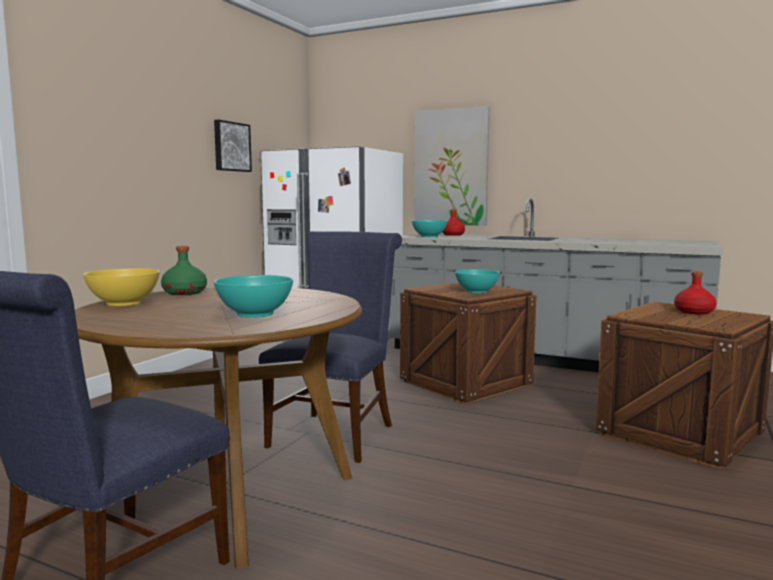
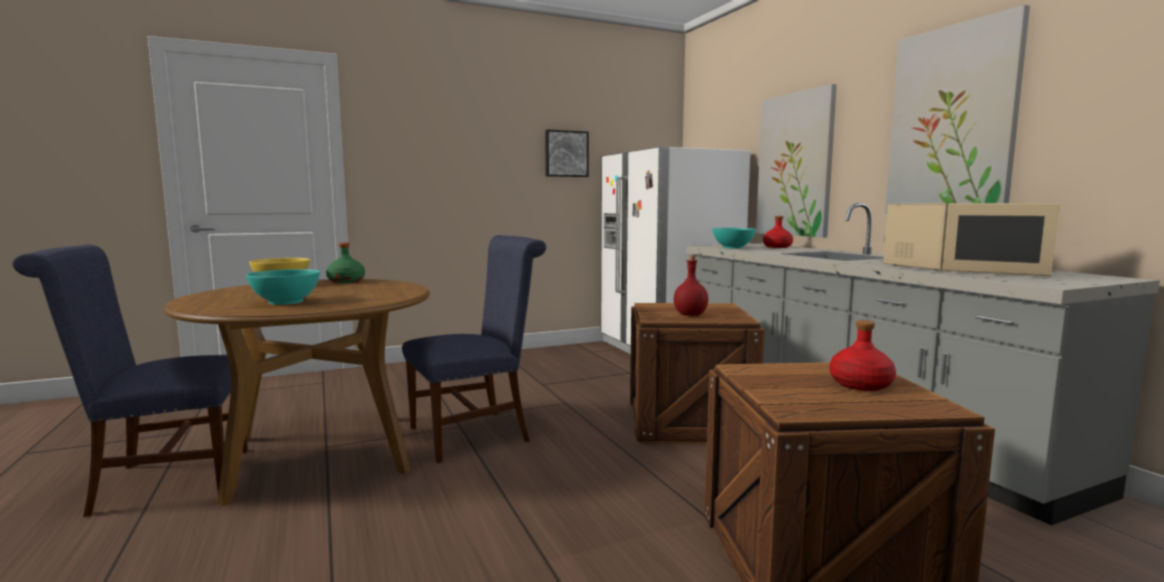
camera: 40 degrees right, 0 degrees up
(476, 291) = (690, 315): turquoise bowl -> red bottle
(587, 143) = (951, 122): none -> picture
(616, 240) = (949, 266): none -> beige microwave

